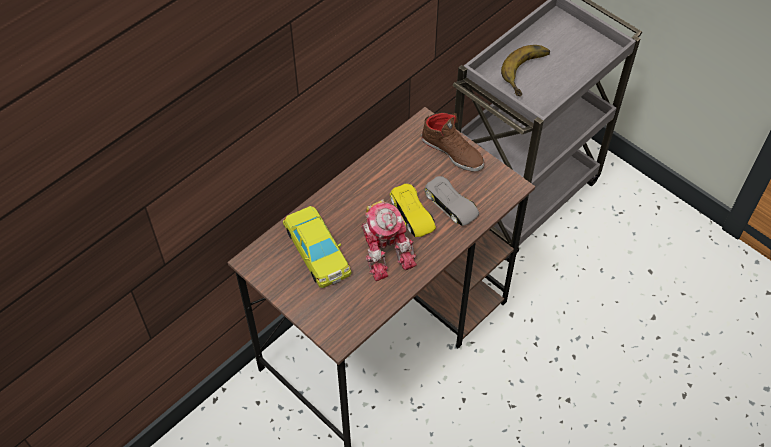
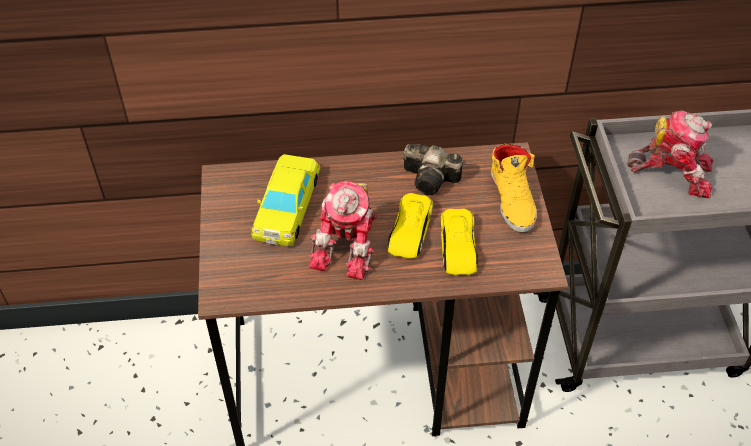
camera: 40 degrees right, 5 degrees down
(392, 170) = (432, 179): none -> camera
(451, 204) = (458, 247): grey toy car -> yellow toy car
(453, 151) = (512, 199): brown shoe -> yellow shoe
(530, 73) = (672, 171): banana -> toy robot

